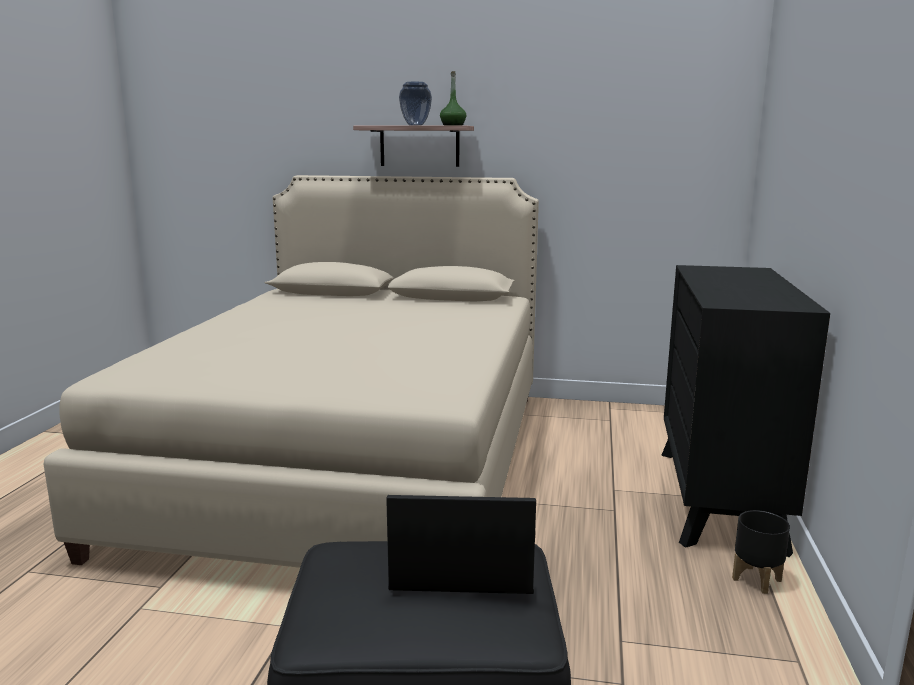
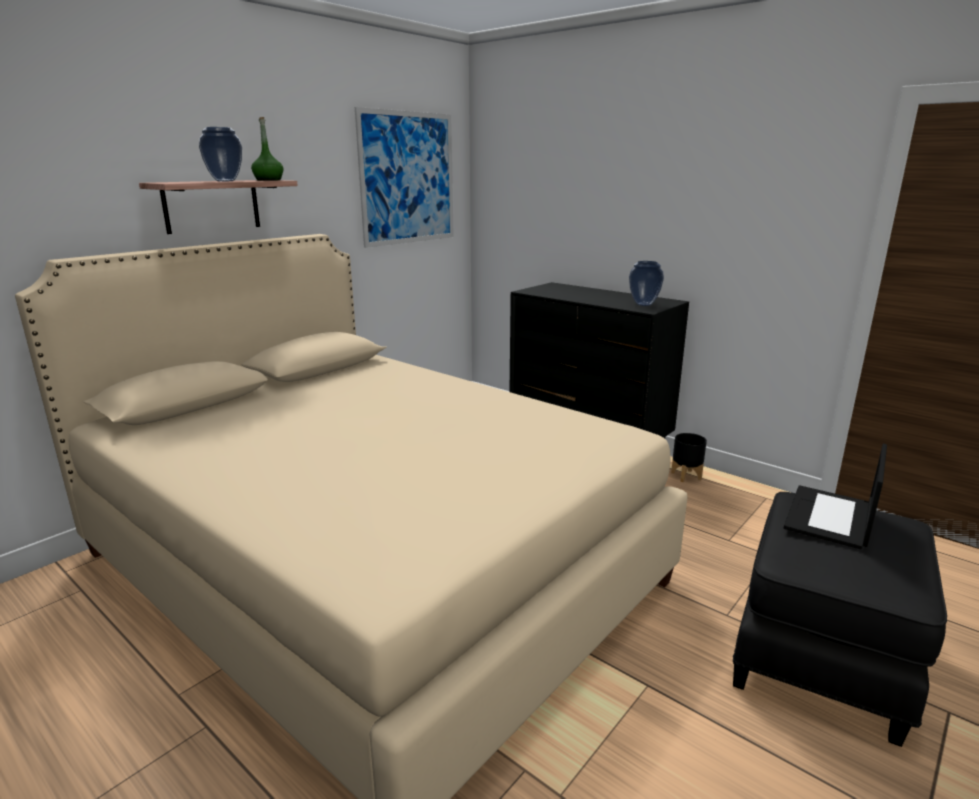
camera: 60 degrees left, 5 degrees up
(647, 128) = (408, 178): none -> picture
(746, 300) = (643, 304): none -> vase

